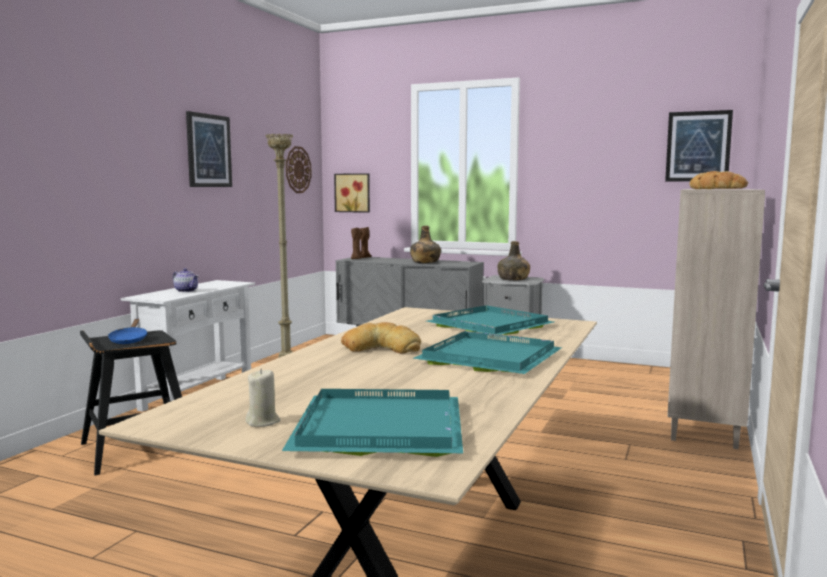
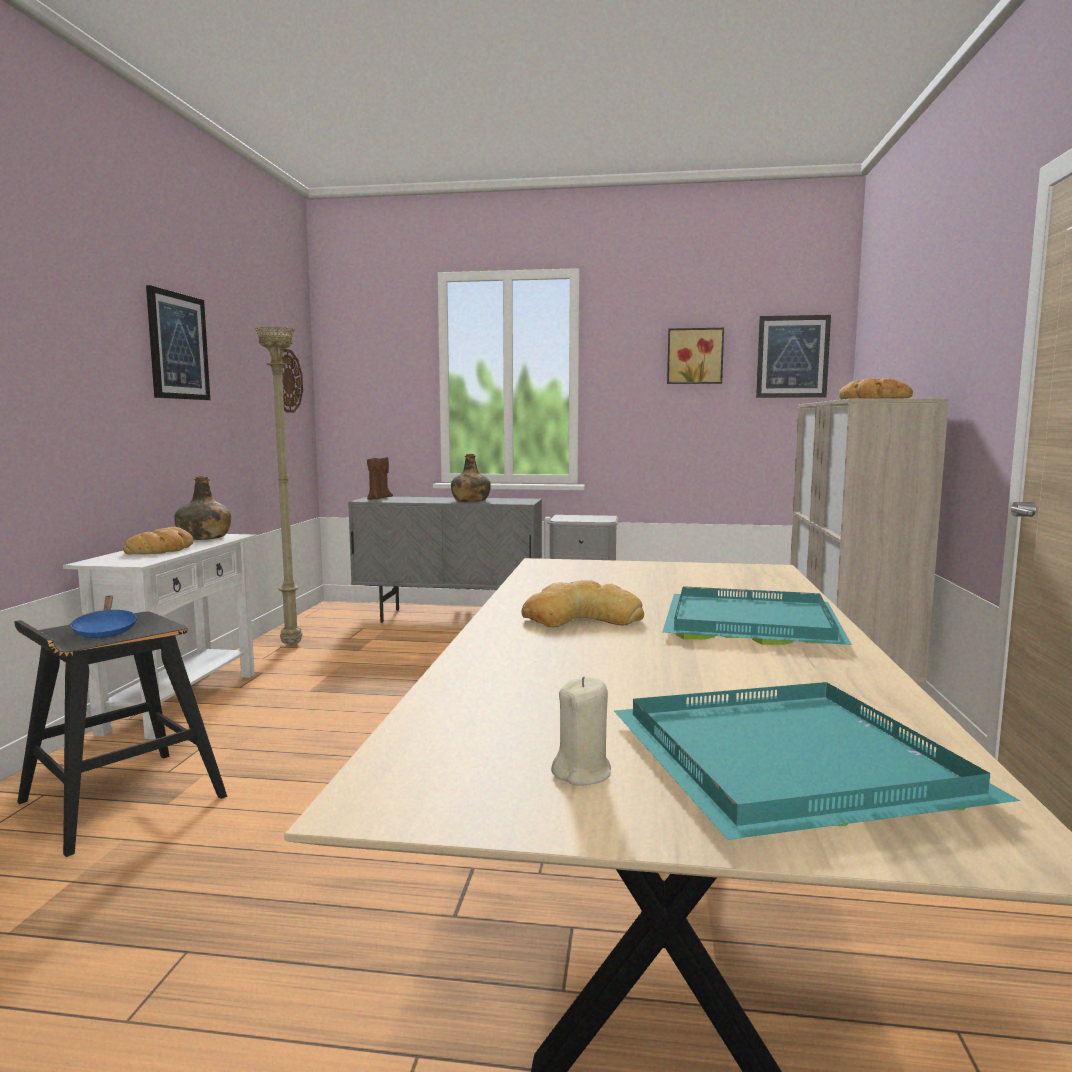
camera: 15 degrees left, 0 degrees up
(186, 290) = (163, 550): teapot -> bread
(353, 192) = (359, 413): picture -> picture (694, 356)
(492, 326) = (679, 577): turquoise tray -> none
(513, 279) = (585, 518): green bottle -> green bottle (204, 537)

